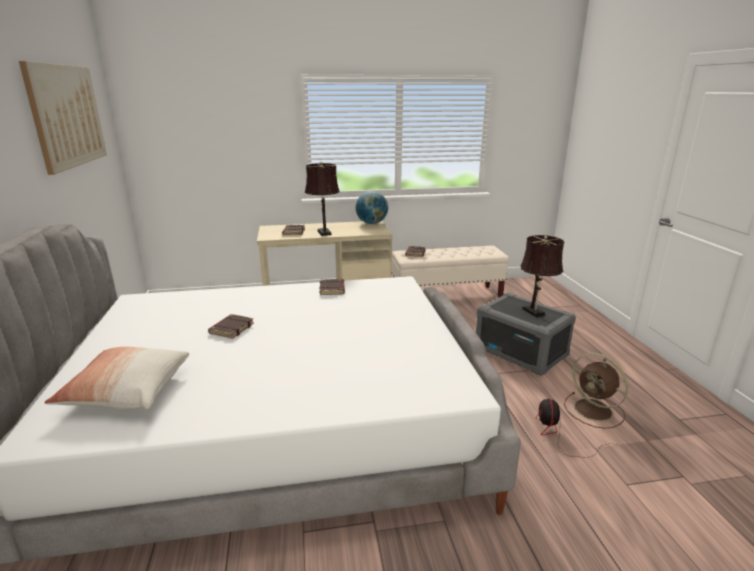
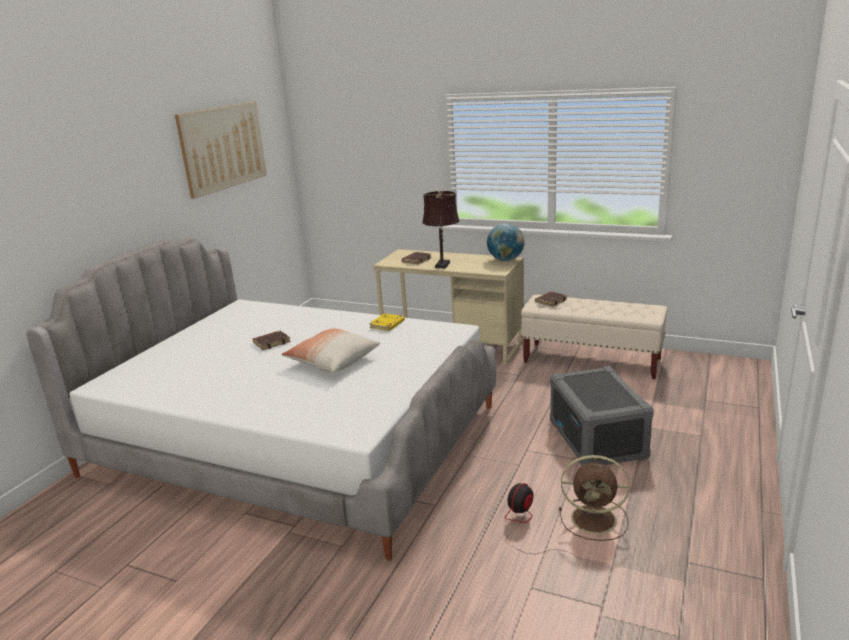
camera: 35 degrees right, 0 degrees up
(127, 392) = (165, 371): pillow -> pillow (332, 362)
(332, 289) = (387, 325): brown book -> yellow book
(534, 313) = (606, 395): brown table lamp -> none
(594, 411) = (595, 519): brown fan -> brown fan turned 75 degrees counterclockwise

